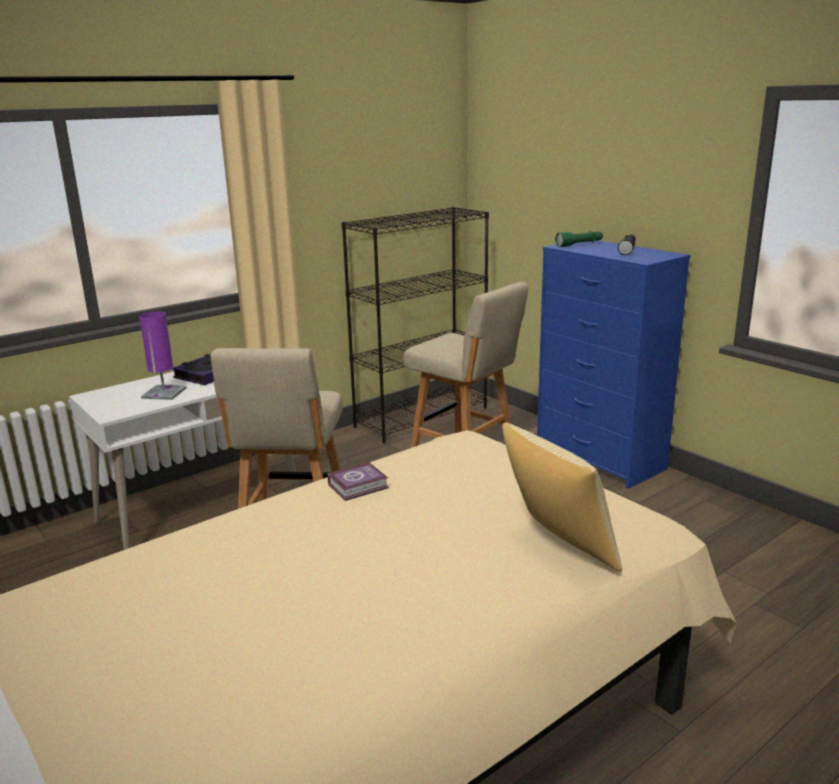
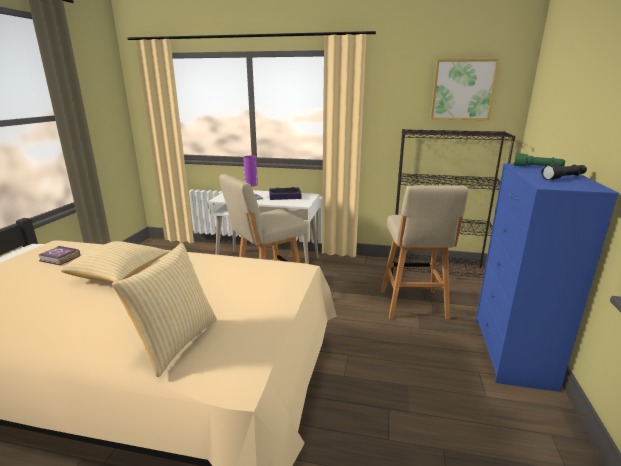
camera: 50 degrees right, 0 degrees up
(296, 553) = (119, 274): none -> pillow
(360, 486) = (204, 263): book -> book (60, 259)
(400, 157) = (462, 90): none -> picture

